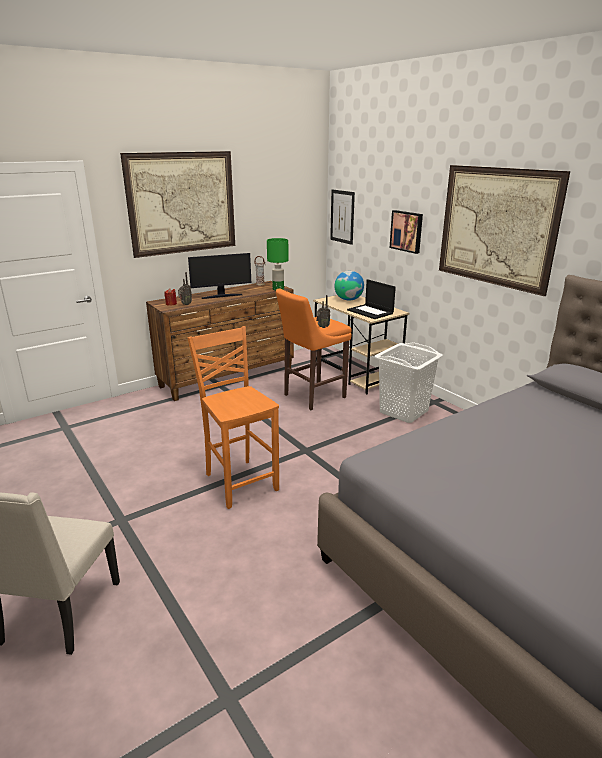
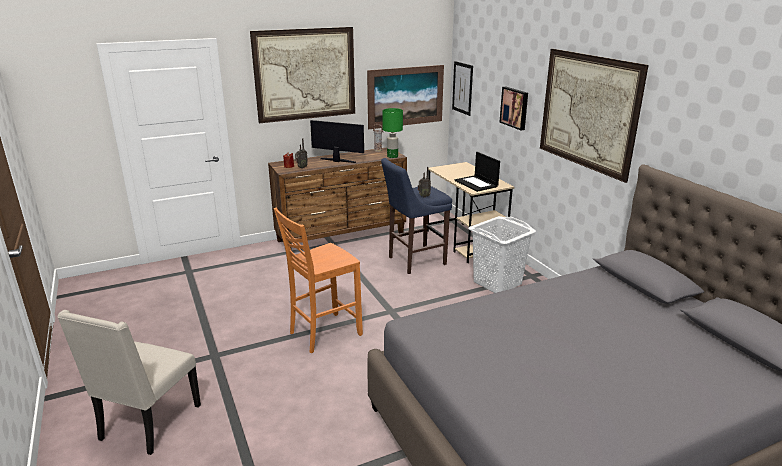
camera: 10 degrees right, 0 degrees up
(221, 296) = (337, 161): monitor -> monitor turned 150 degrees counterclockwise
(240, 481) = (323, 333): orange chair -> orange chair turned 105 degrees counterclockwise
(284, 227) = (405, 96): none -> picture
(312, 396) = (414, 261): orange stool -> blue stool
(348, 299) = (461, 169): globe -> none

